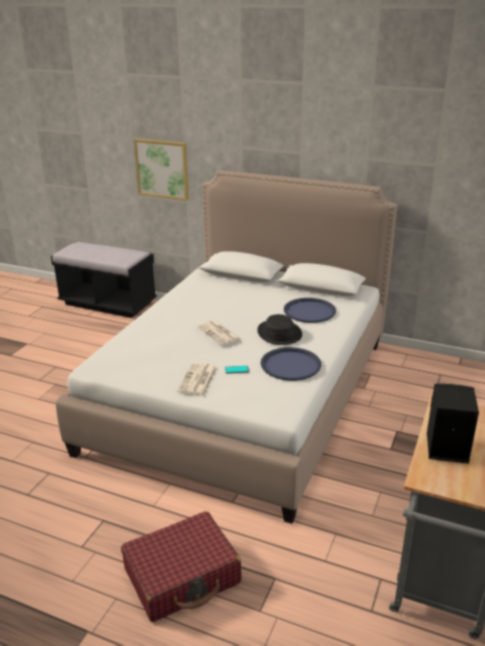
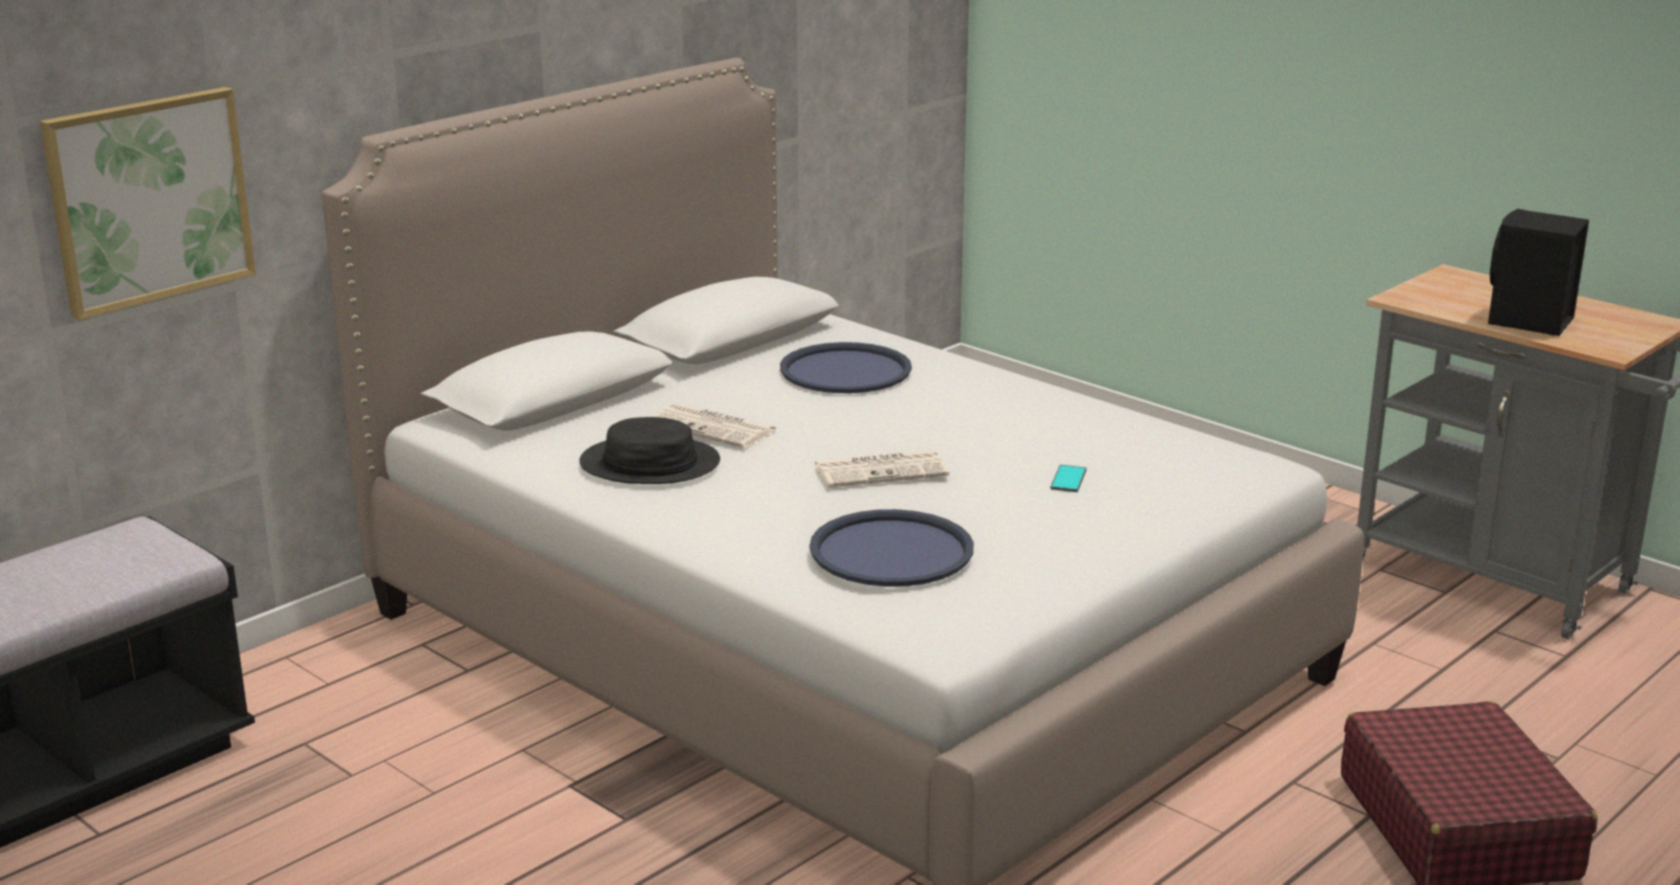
camera: 70 degrees left, 5 degrees down
(198, 380) = (1091, 523): newspaper -> newspaper (715, 427)
(279, 333) = (930, 414): black hat -> black hat (650, 464)
(290, 365) = (1079, 428): blue tray -> blue tray (891, 551)

